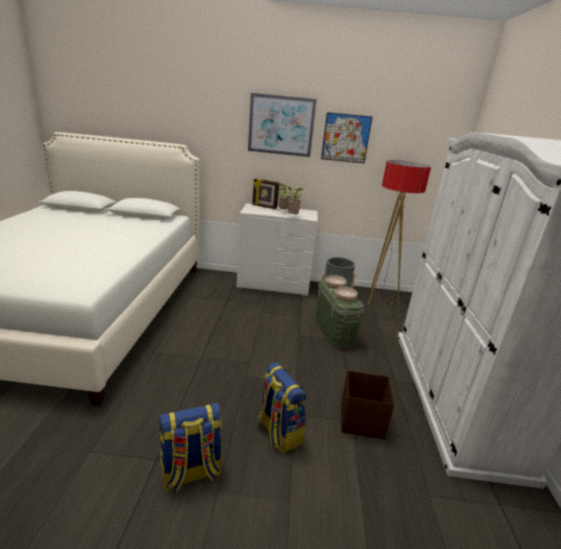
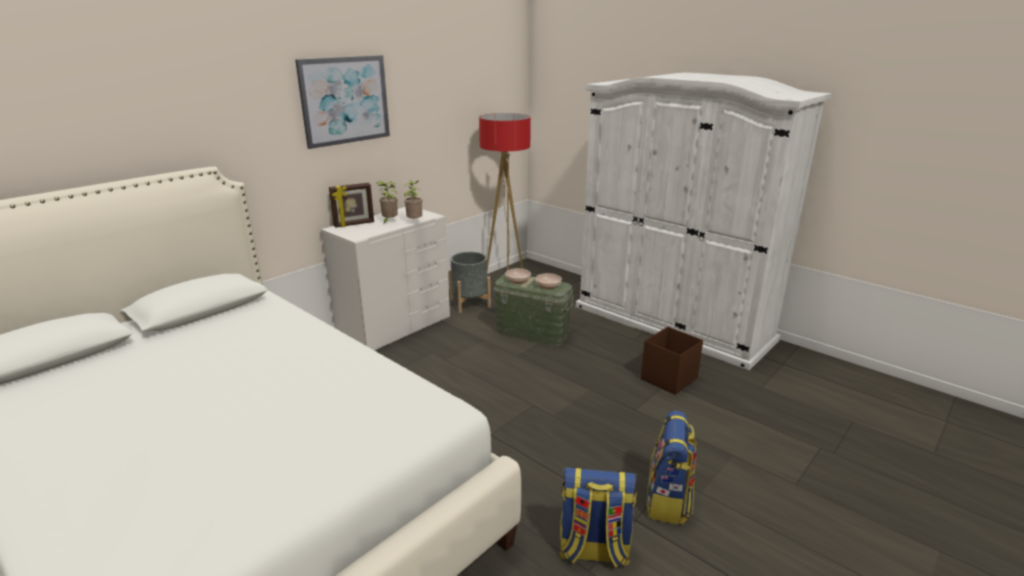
camera: 50 degrees left, 0 degrees up
(278, 432) = (651, 428): backpack -> backpack (593, 551)
(346, 138) = (422, 101): picture -> none

